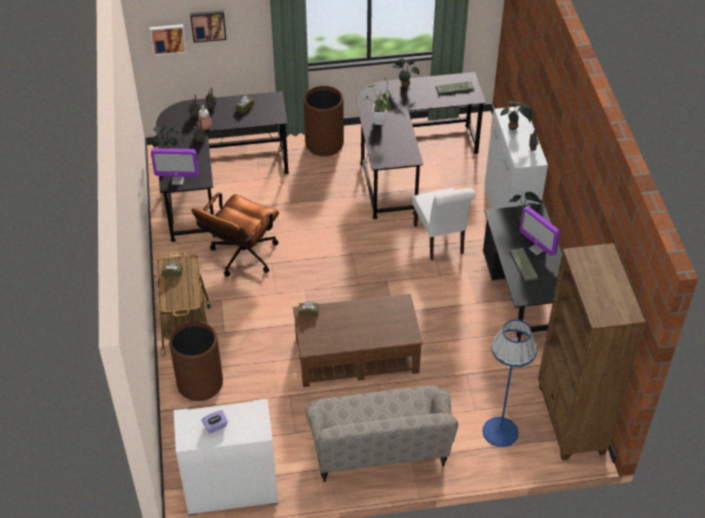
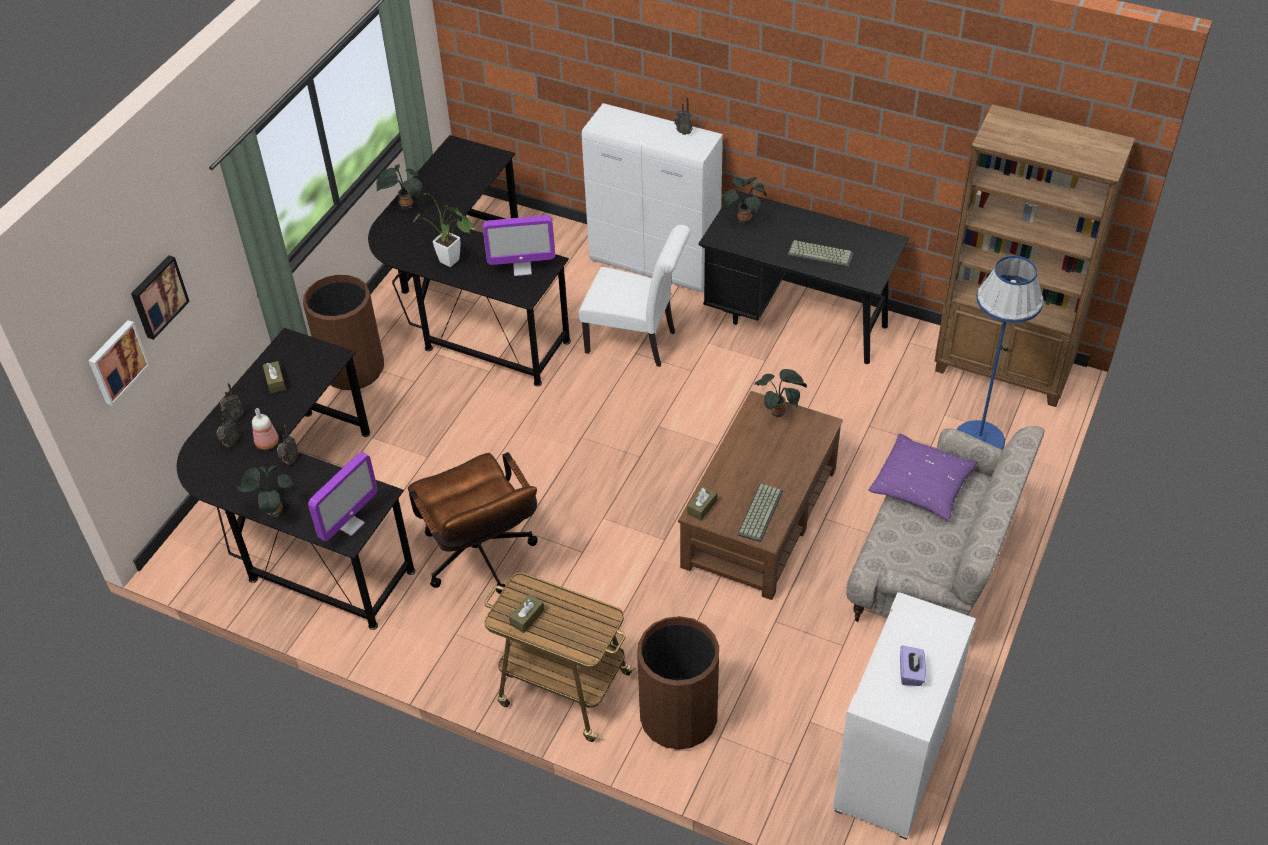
camera: 55 degrees left, 0 degrees up
(403, 402) = (921, 485): none -> purple pillow
(455, 88) = (460, 165): keyboard -> keyboard (759, 512)
(514, 128) = (633, 130): potted plant -> potted plant (779, 412)
(537, 249) = (803, 231): monitor -> monitor (522, 269)

